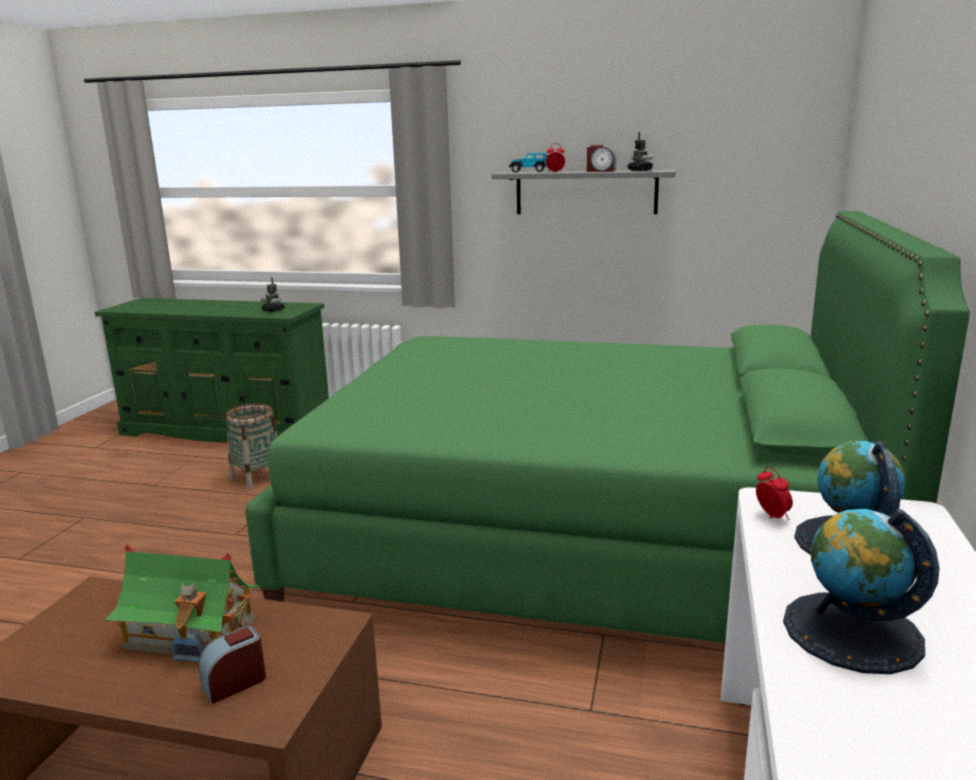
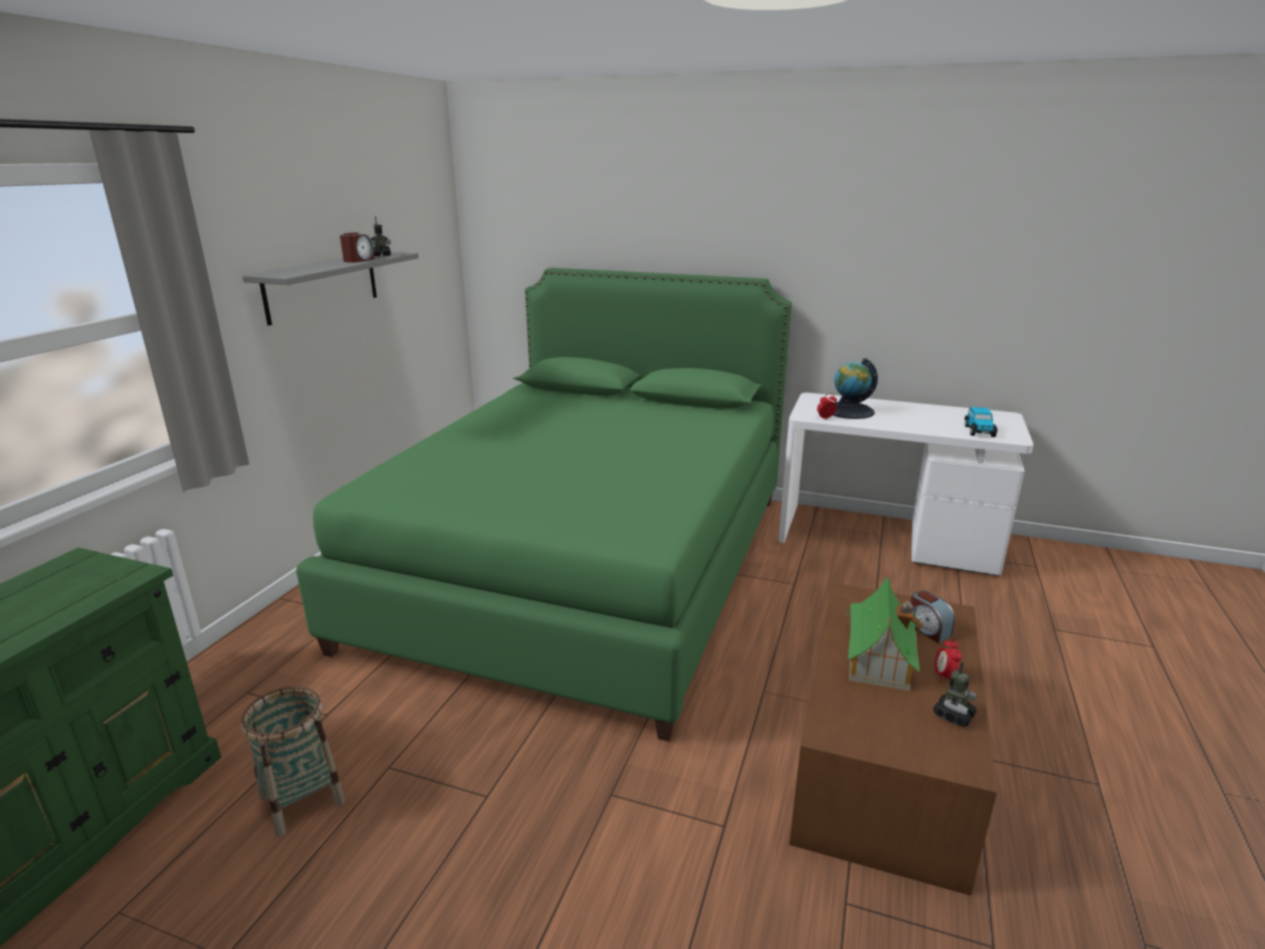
camera: 85 degrees left, 5 degrees up
(273, 310) = (72, 589): toy robot -> toy robot (953, 715)
(529, 171) = (287, 270): toy car -> toy car (979, 431)
(555, 172) = (328, 267): alarm clock -> alarm clock (944, 676)
(851, 631) = (923, 422): globe -> none

